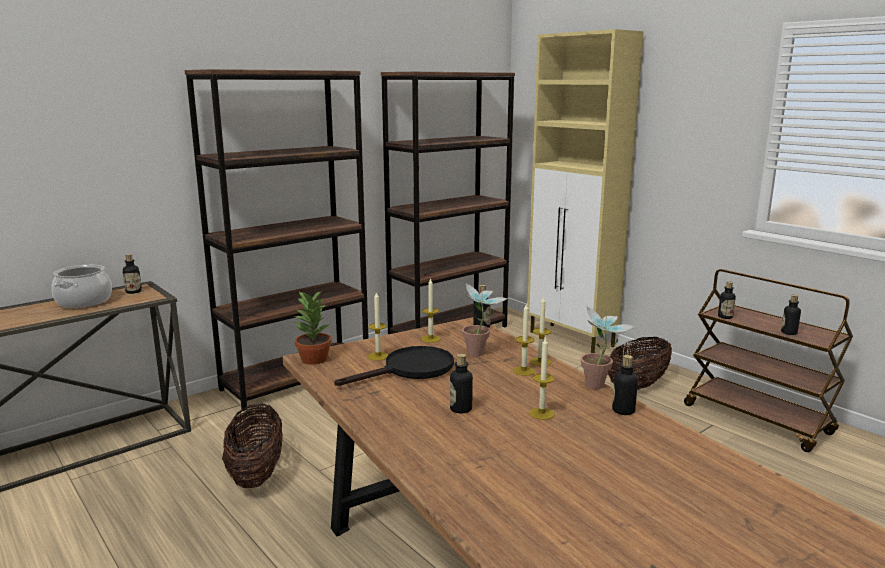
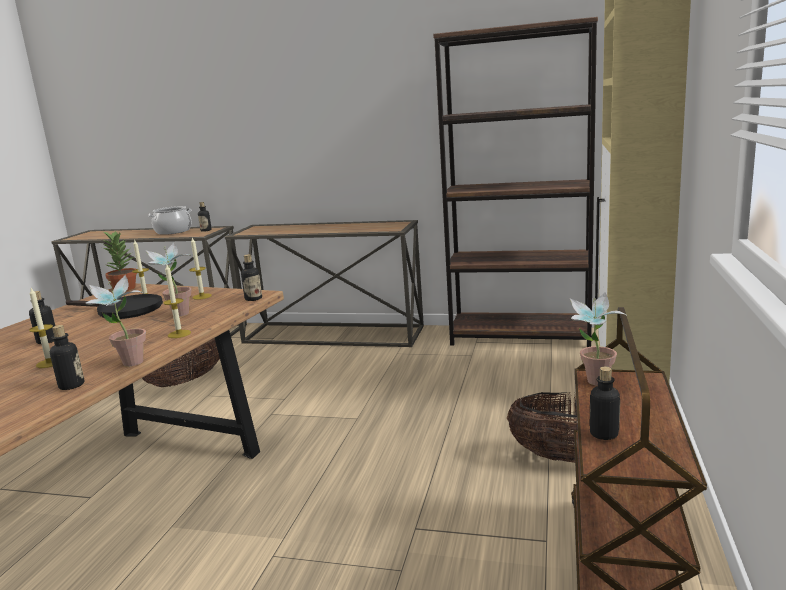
camera: 55 degrees right, 0 degrees up
(296, 380) = (334, 334): brown bookcase -> console table
(523, 371) = (150, 335): candle -> none
(725, 317) = (594, 384): bottle -> potted plant

